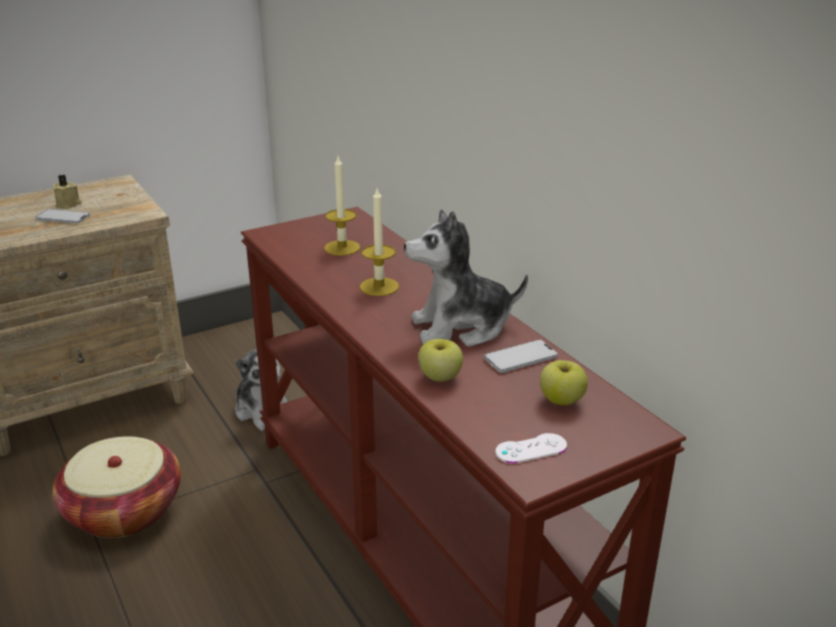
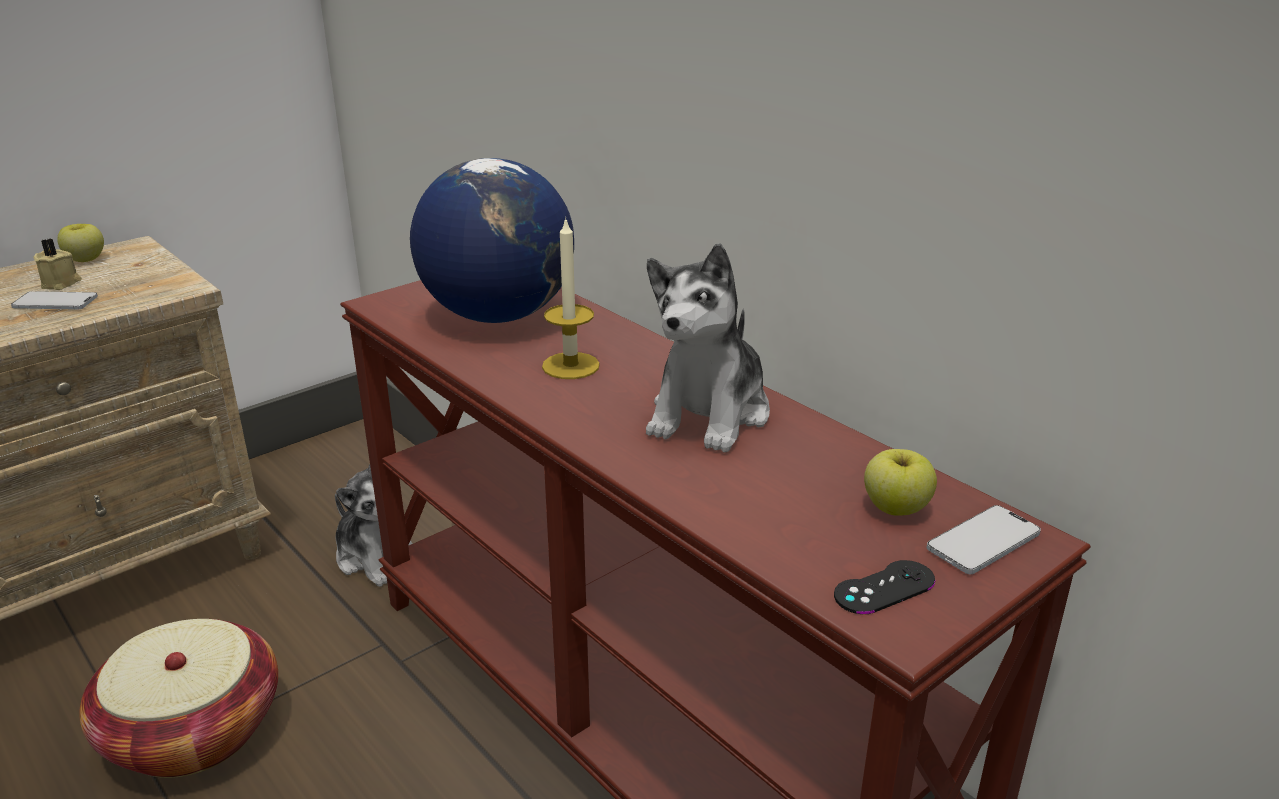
camera: 10 degrees left, 0 degrees up
(342, 248) = (498, 315): candle -> globe
(440, 377) = (707, 491): apple -> apple (85, 259)
(461, 327) = (710, 414): plush toy -> plush toy turned 45 degrees counterclockwise
(520, 358) = (811, 451): phone -> phone (983, 541)
(531, 449) = (884, 588): white game controller -> black game controller

